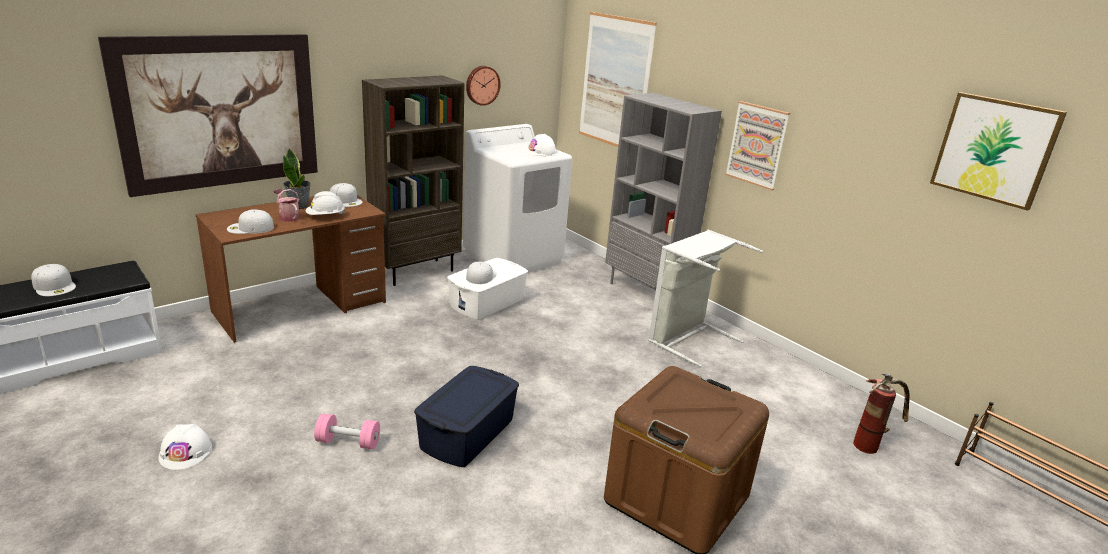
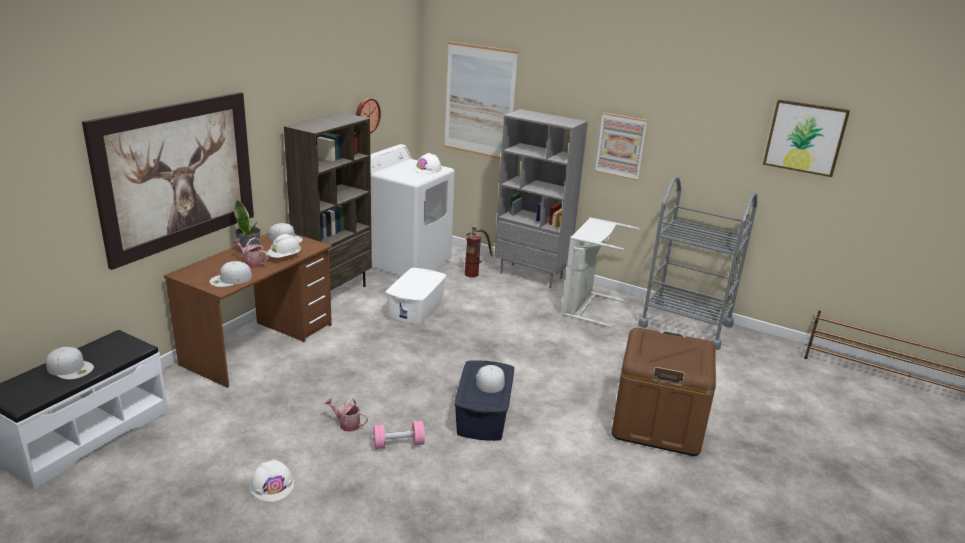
camera: 20 degrees left, 0 degrees up
(314, 406) = (347, 424): none -> watering can
(481, 276) = (413, 286): white cap -> white cap (489, 380)
(803, 385) = (685, 325): none -> grey cart
(871, 443) = (749, 356): fire extinguisher -> fire extinguisher (474, 272)

